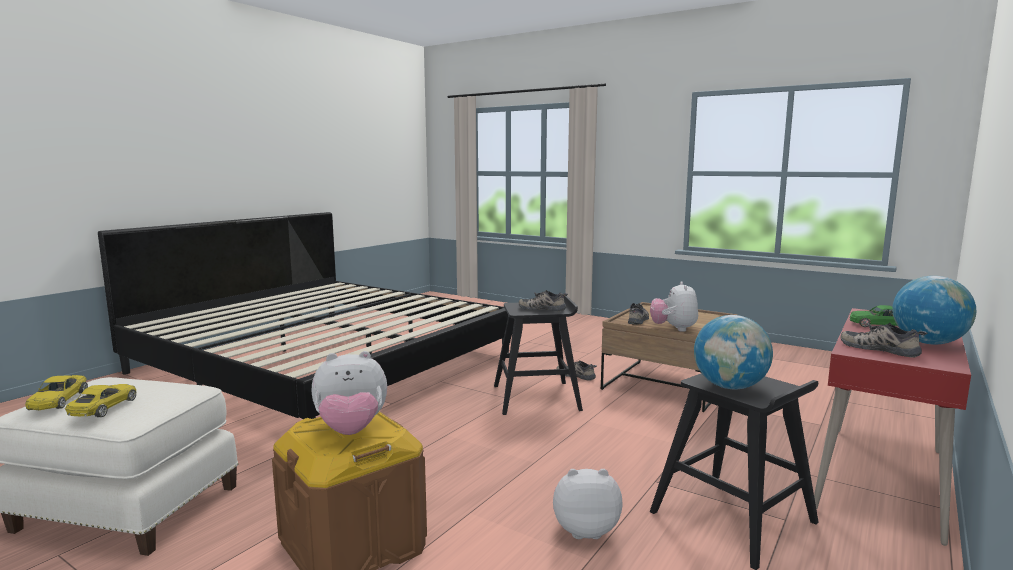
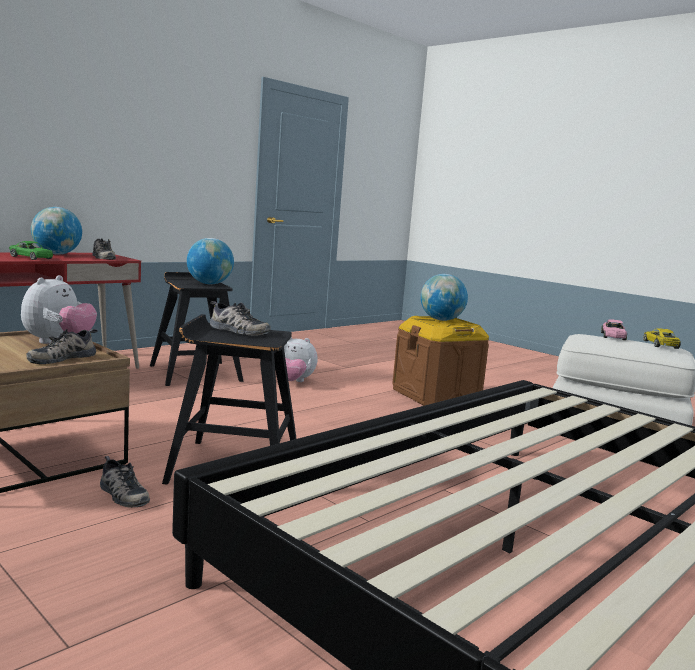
camera: 170 degrees left, 0 degrees up
(103, 408) = (613, 336): yellow toy car -> pink toy car
(351, 430) = (441, 320): plush toy -> globe

